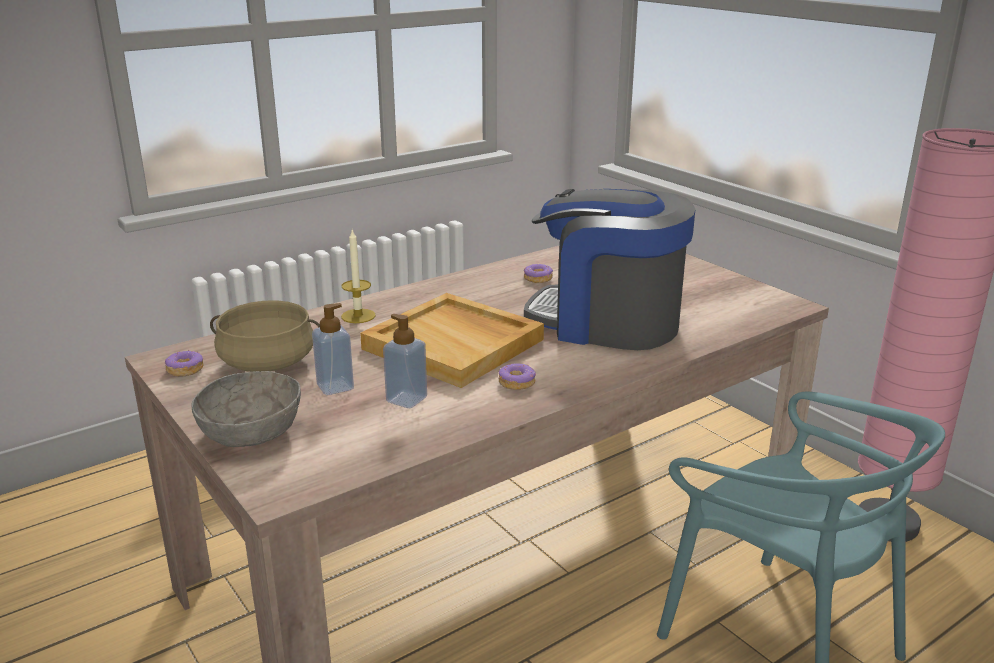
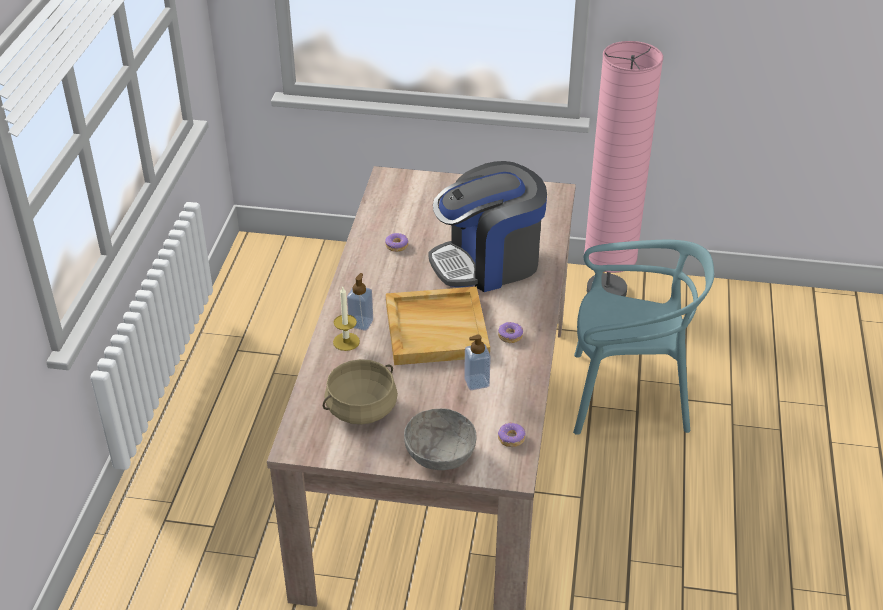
camera: 45 degrees left, 15 degrees up
(185, 370) = (324, 444): donut -> donut (511, 438)
(335, 387) = (427, 399): soap dispenser -> soap dispenser (361, 323)

